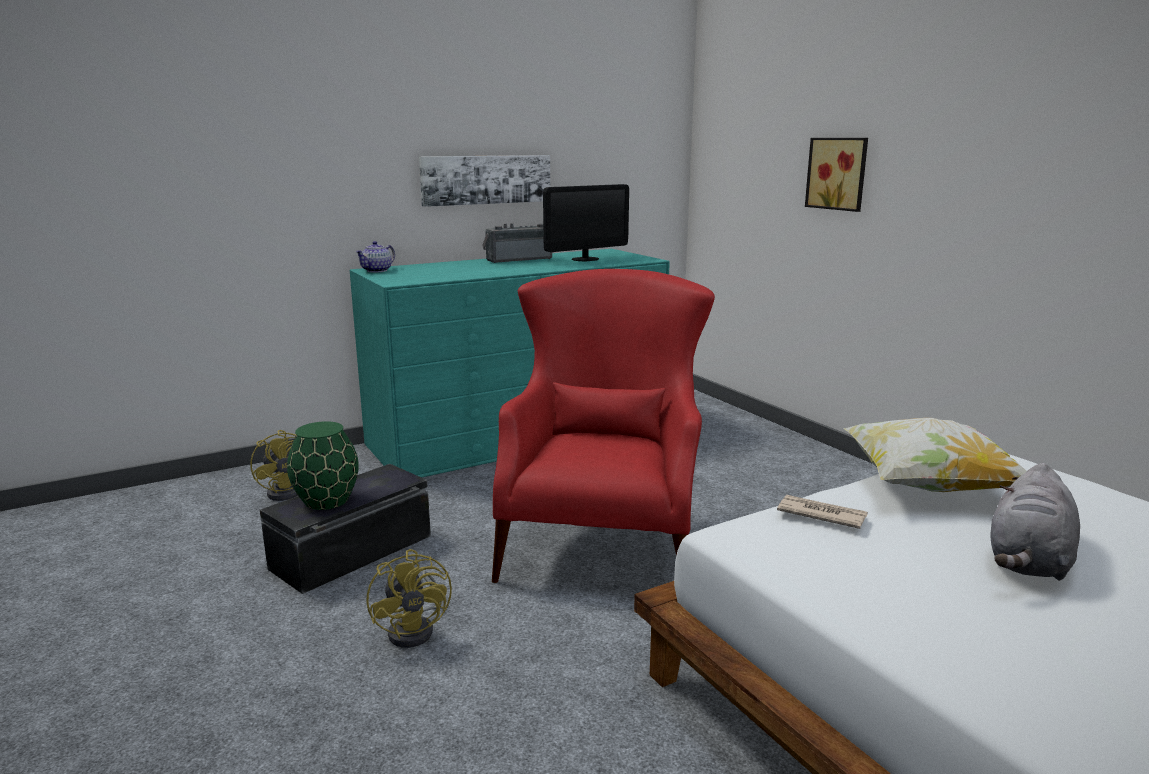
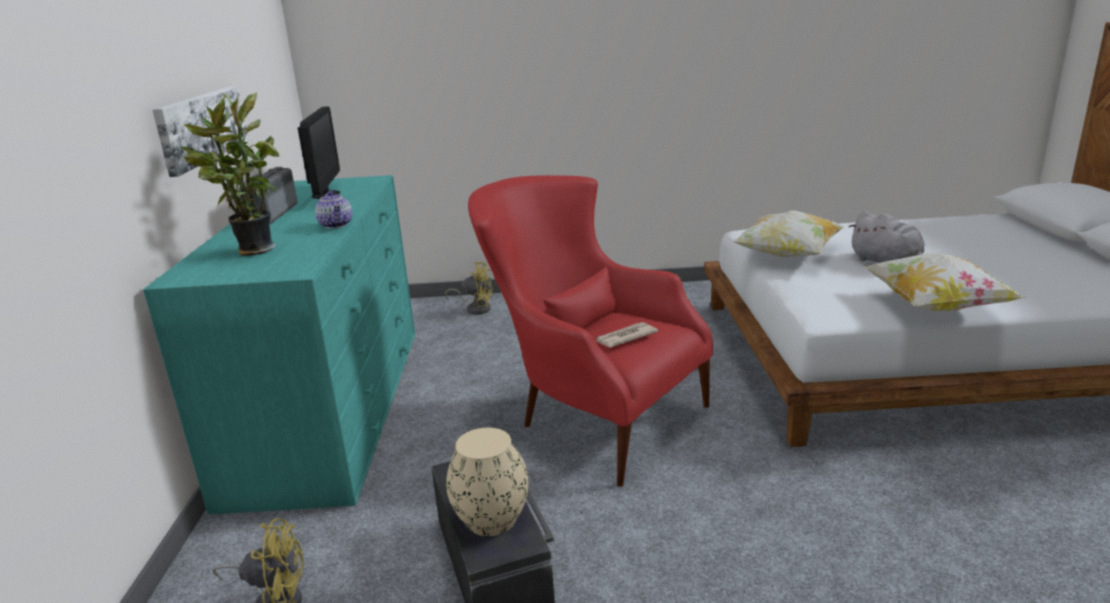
camera: 60 degrees left, 5 degrees up
(327, 501) = (492, 519): green vase -> beige vase
(377, 270) = (194, 275): teapot -> teapot (336, 225)
(417, 629) = (672, 543): yellow fan -> yellow fan (476, 308)
(433, 270) = (252, 251): none -> potted plant
(820, 514) = (812, 288): newspaper -> newspaper (625, 337)
(838, 173) = (499, 68): picture -> none
(878, 614) = (935, 306): none -> pillow

